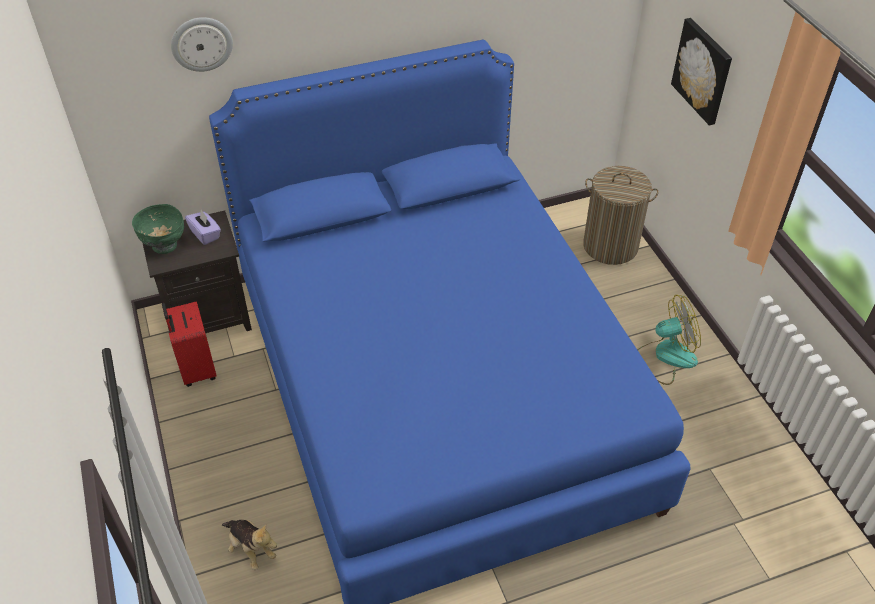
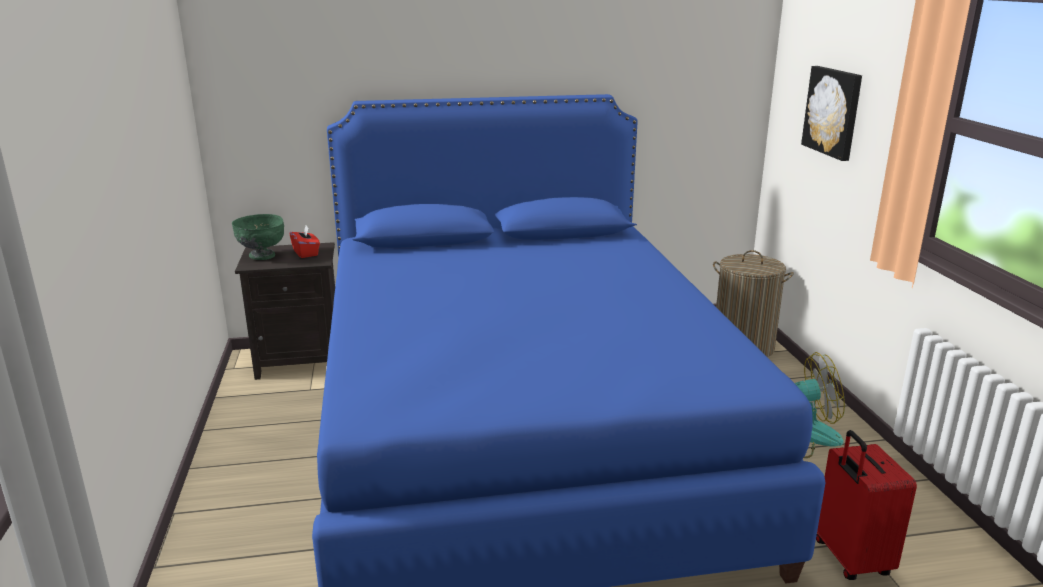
camera: 10 degrees right, 25 degrees down
(196, 370) = (266, 395): red suitcase -> red suitcase (850, 559)
(201, 43) = (329, 47): wall clock -> none
(205, 234) = (306, 253): purple tissue box -> red tissue box
(251, 549) = (241, 549): plush toy -> none

